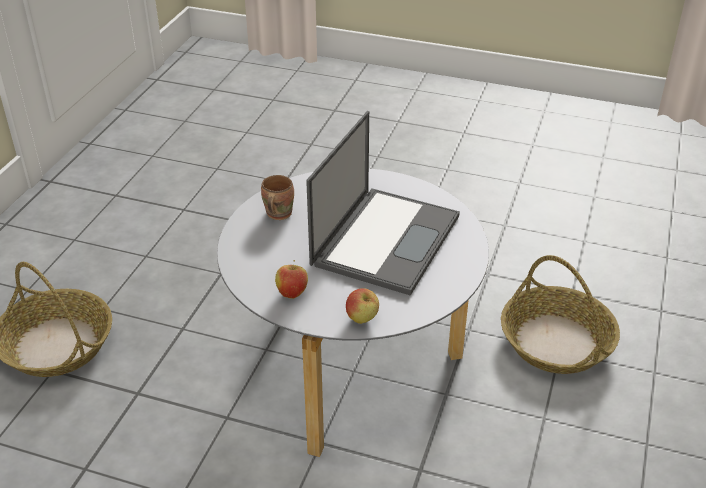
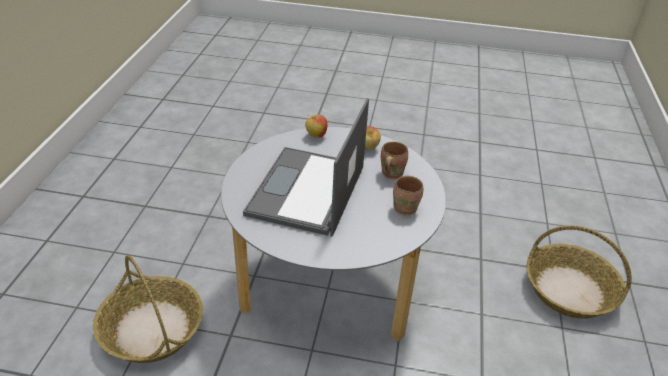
camera: 170 degrees right, 0 degrees up
(277, 254) = (390, 174): none -> brown mug

